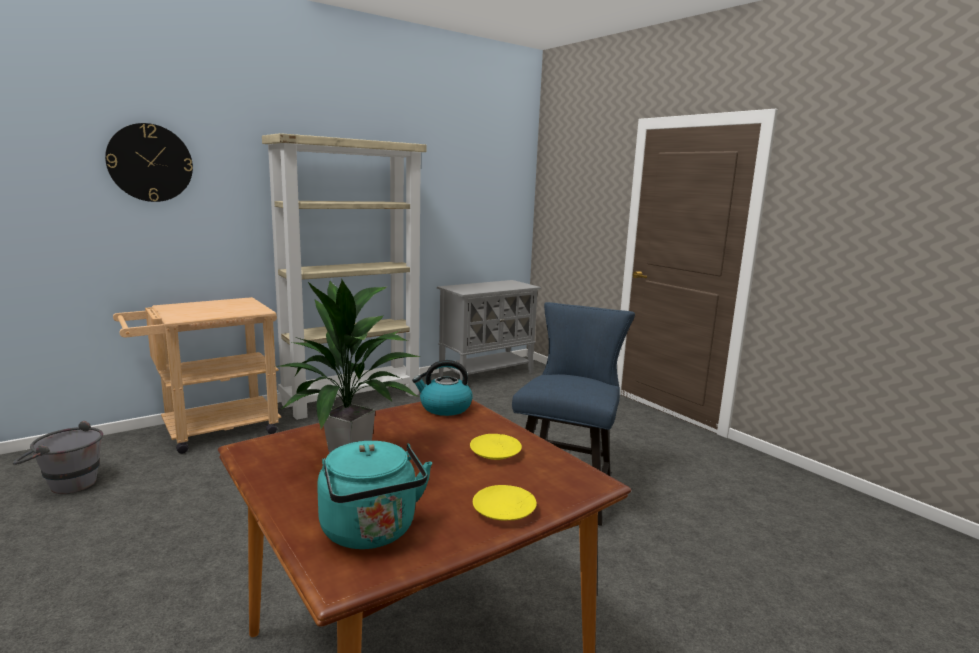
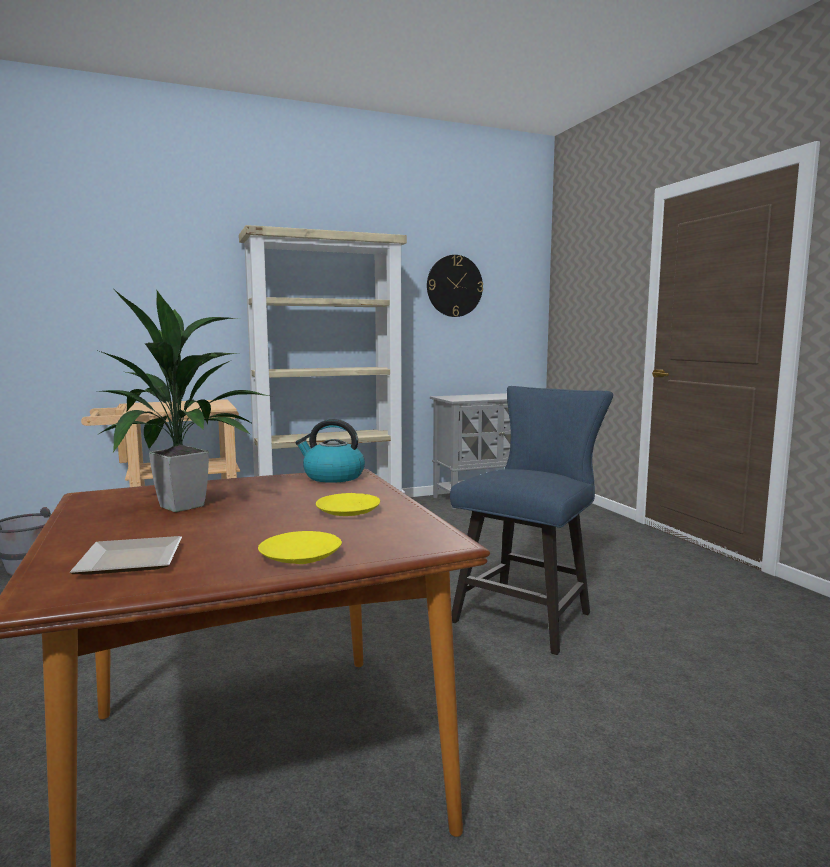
camera: 15 degrees right, 5 degrees down
(150, 163) = (130, 263): wall clock -> wall clock (454, 286)
(371, 532) = (126, 562): turquoise kettle -> plate

